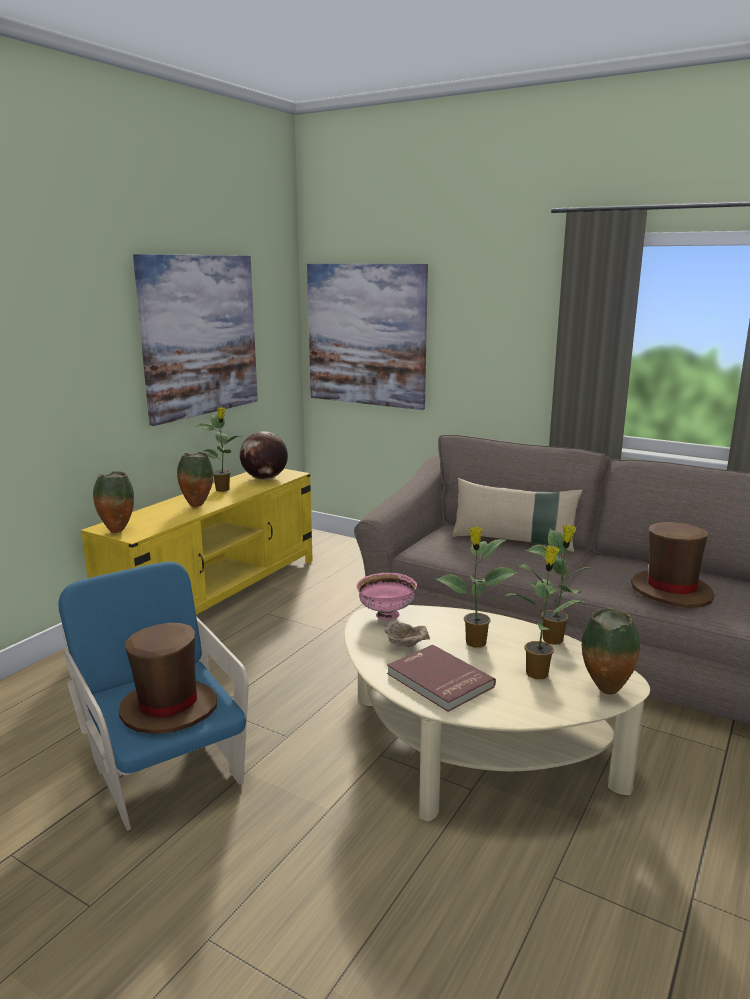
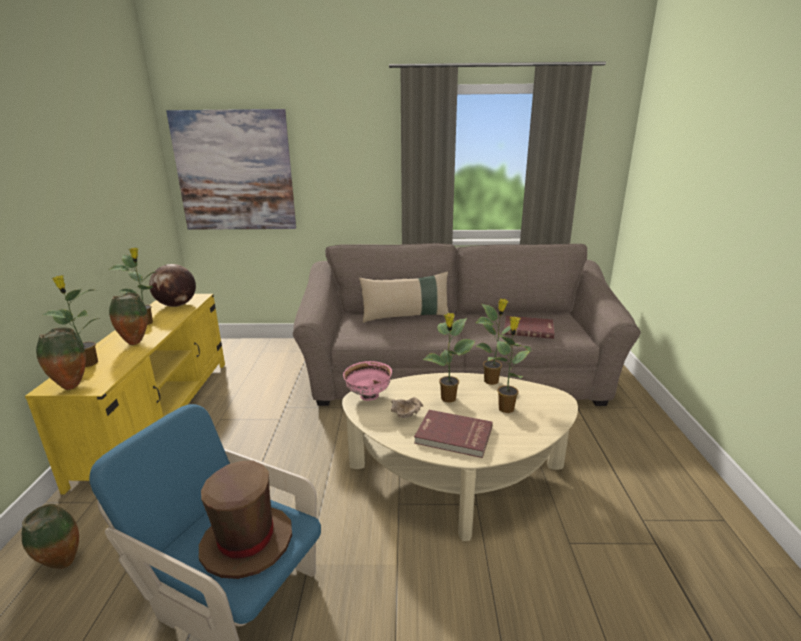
camera: 30 degrees left, 5 degrees up
(145, 515) = (88, 363): none -> potted plant
(200, 336) = (92, 181): picture -> none
(605, 692) = (554, 408): vase -> vase (62, 566)
(671, 591) = (528, 329): brown hat -> red book

